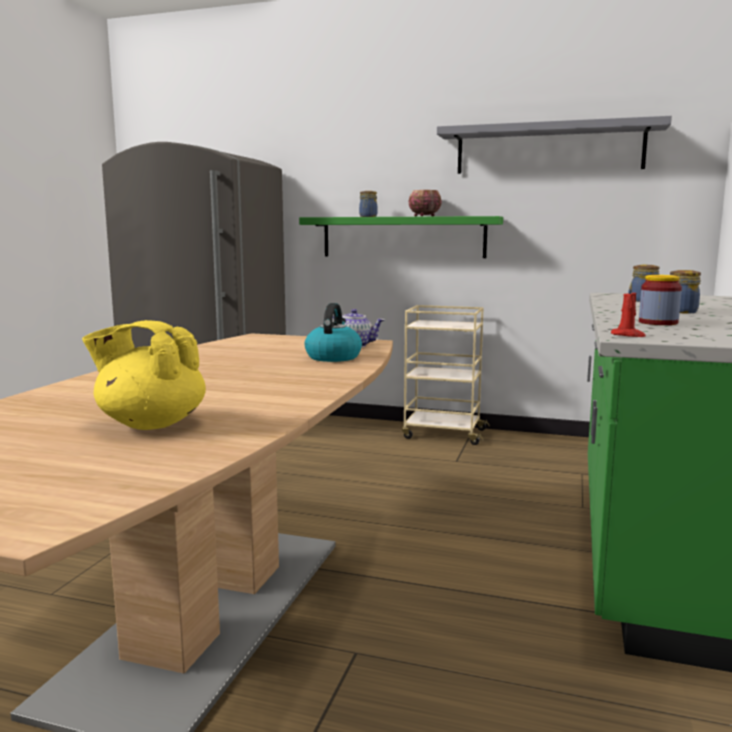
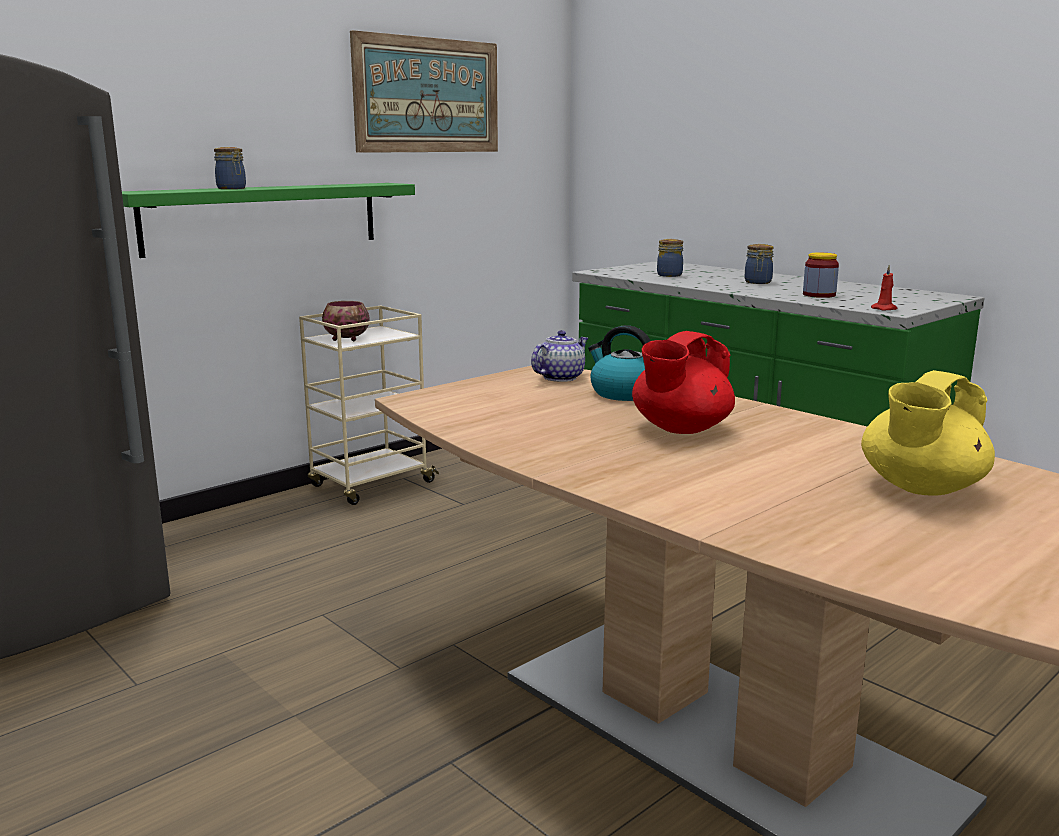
camera: 60 degrees left, 5 degrees up
(252, 372) = (680, 429): none -> red teapot
(423, 216) = (306, 185): bowl -> bowl (346, 339)
(548, 149) = (428, 95): grey shelf -> picture

